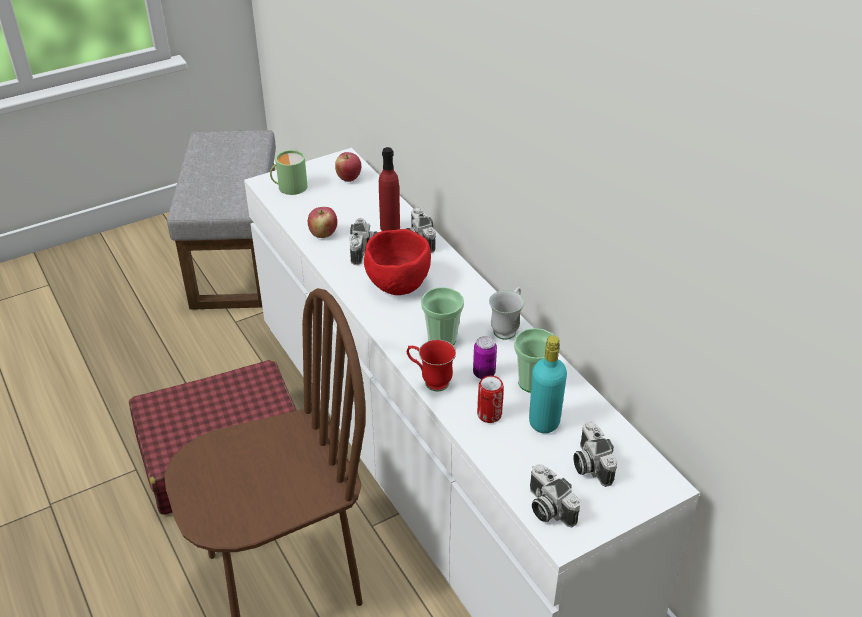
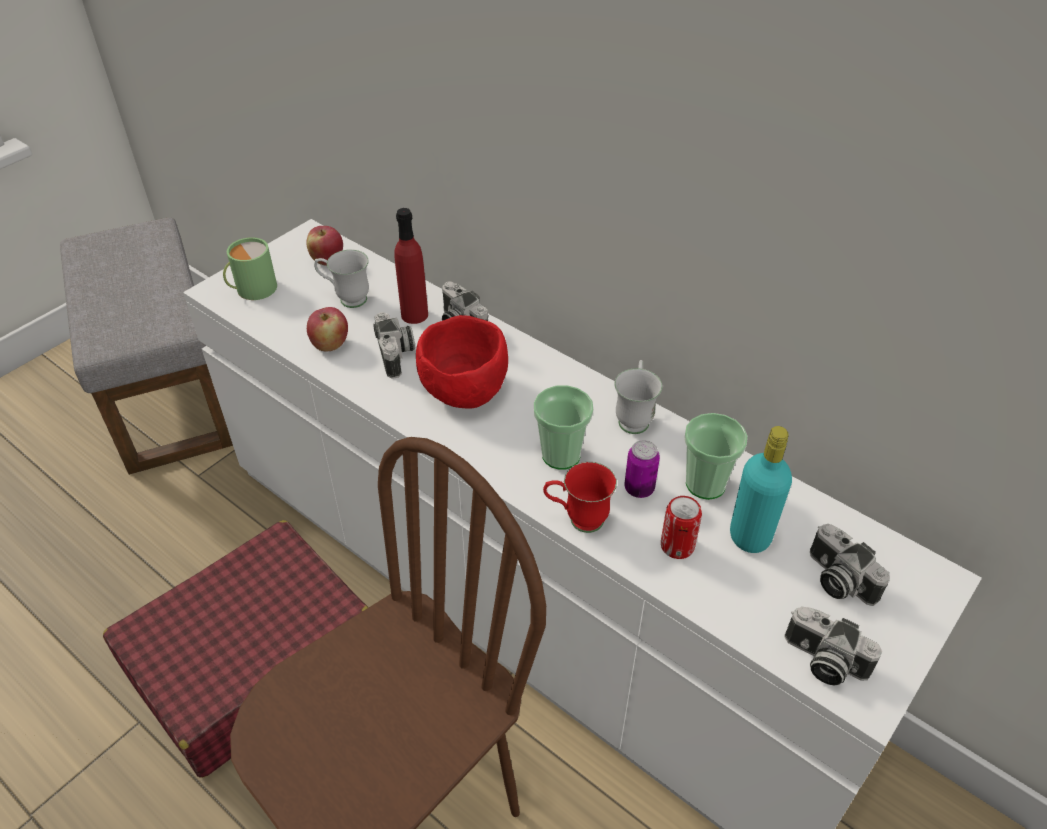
camera: 20 degrees left, 5 degrees up
(349, 206) = (346, 299): none -> white mug

